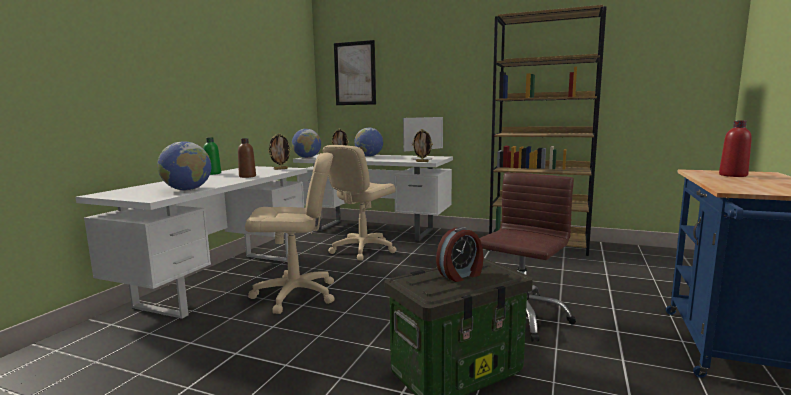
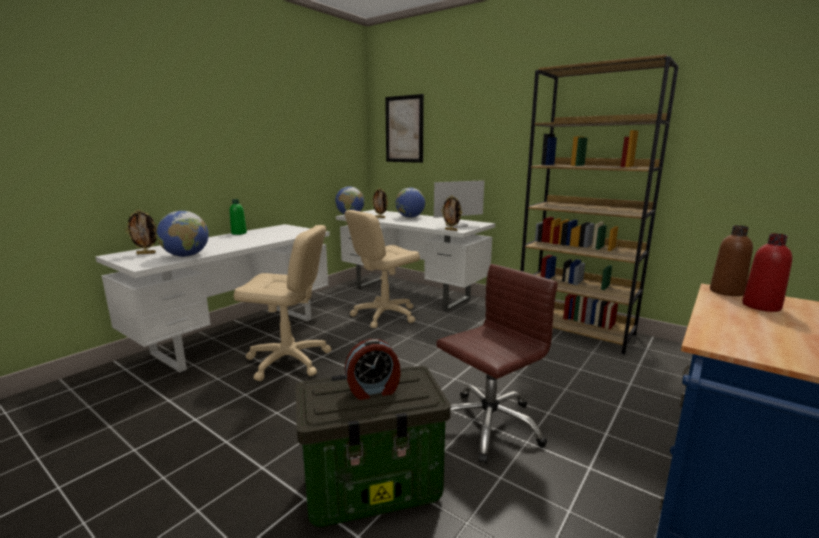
camera: 15 degrees right, 5 degrees up
(247, 176) = (260, 240): brown bottle -> brown bottle (726, 292)
(280, 169) = (303, 231): picture frame -> picture frame (146, 253)

